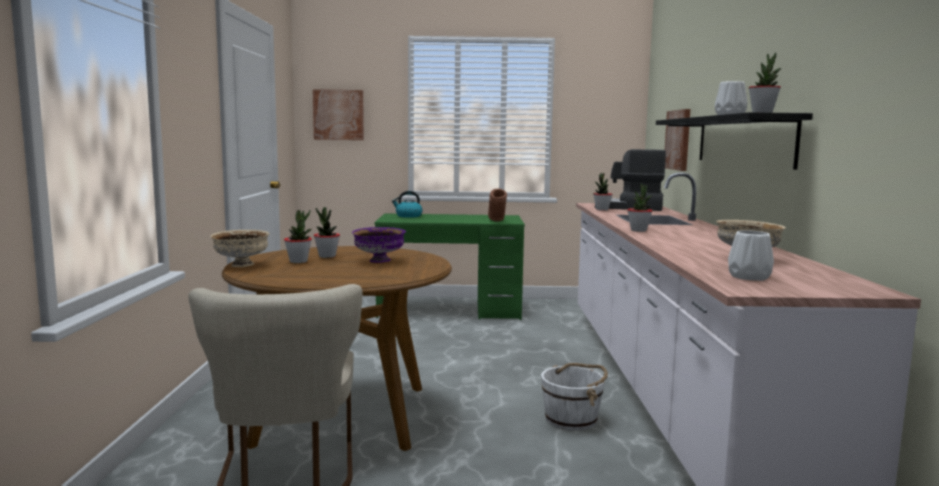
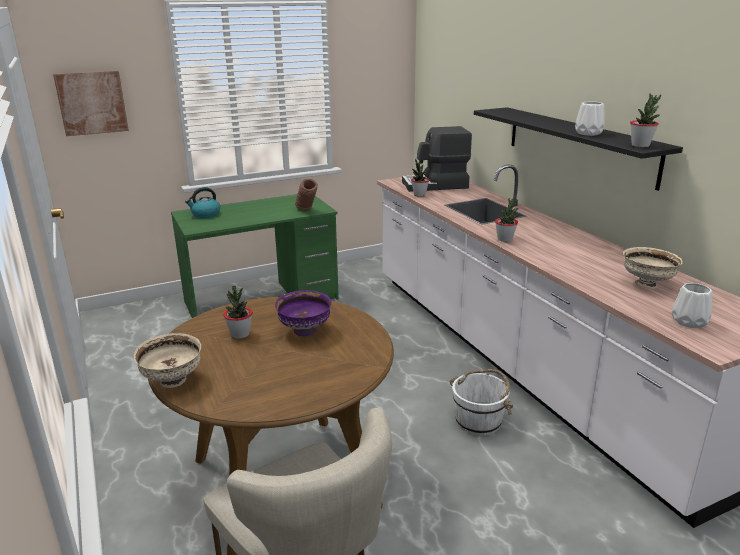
camera: 25 degrees left, 15 degrees up
(298, 261) = (224, 355): potted plant -> none
(678, 140) = (474, 117): picture -> none

